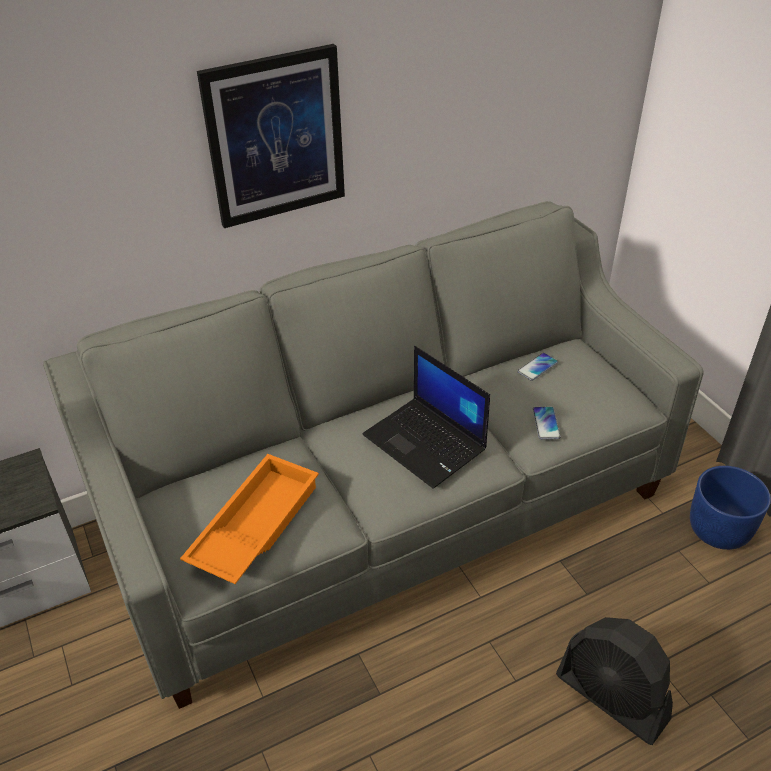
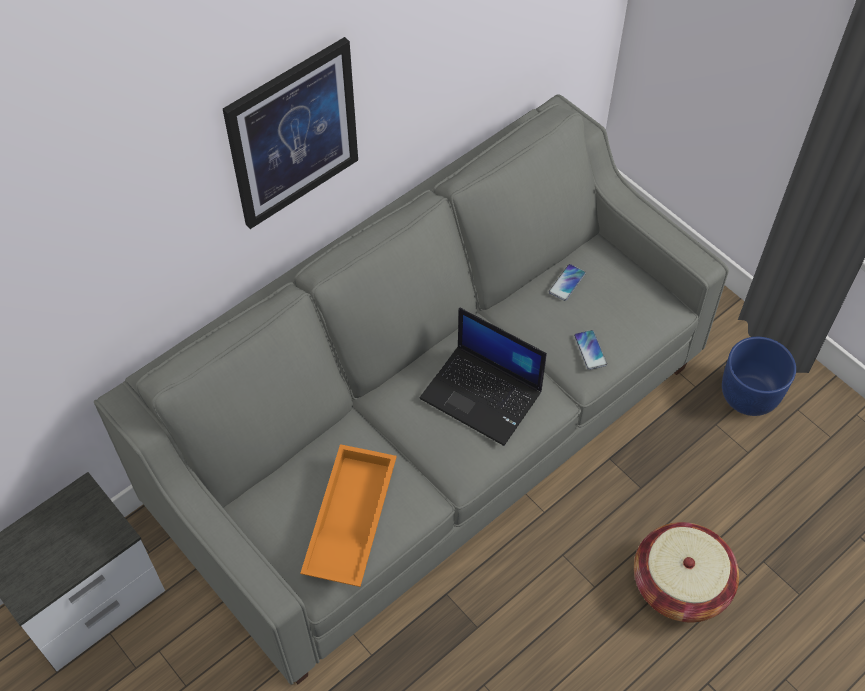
camera: 15 degrees left, 15 degrees up
(611, 698) = (680, 584): black fan -> basket

